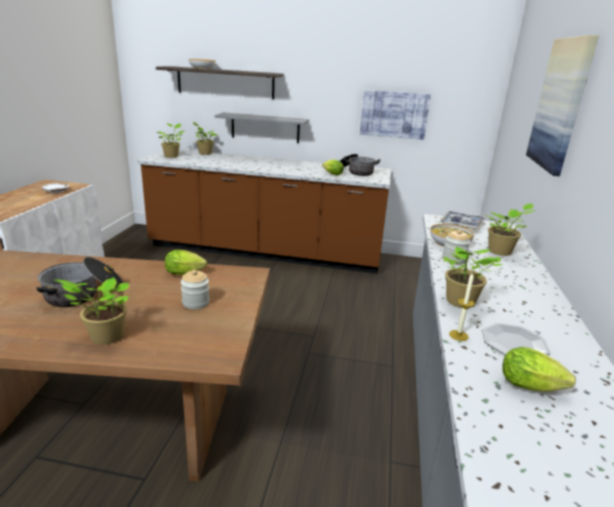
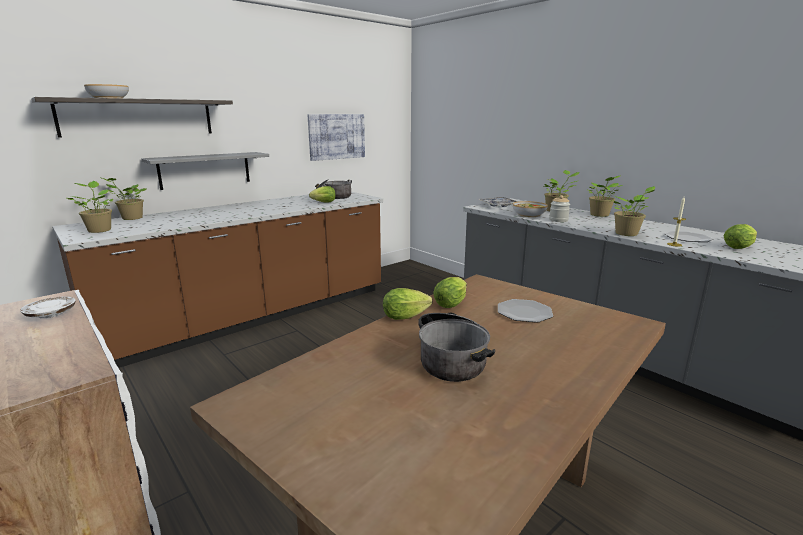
camera: 50 degrees left, 5 degrees down
(104, 337) = (570, 363): potted plant -> potted plant (600, 215)
(145, 266) = (408, 317): none -> lettuce
(196, 303) = (524, 312): jar -> plate
(560, 104) = (536, 102): picture -> none

